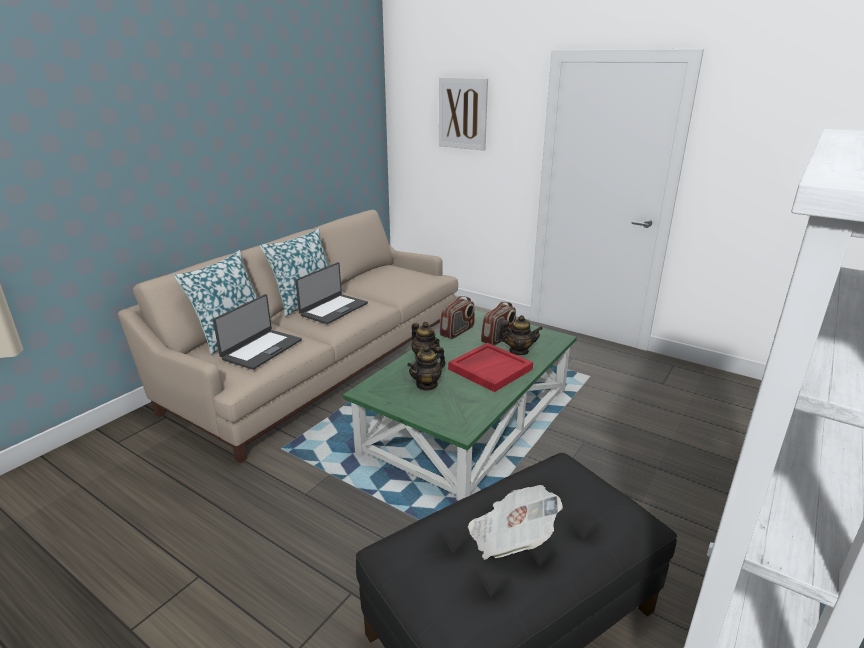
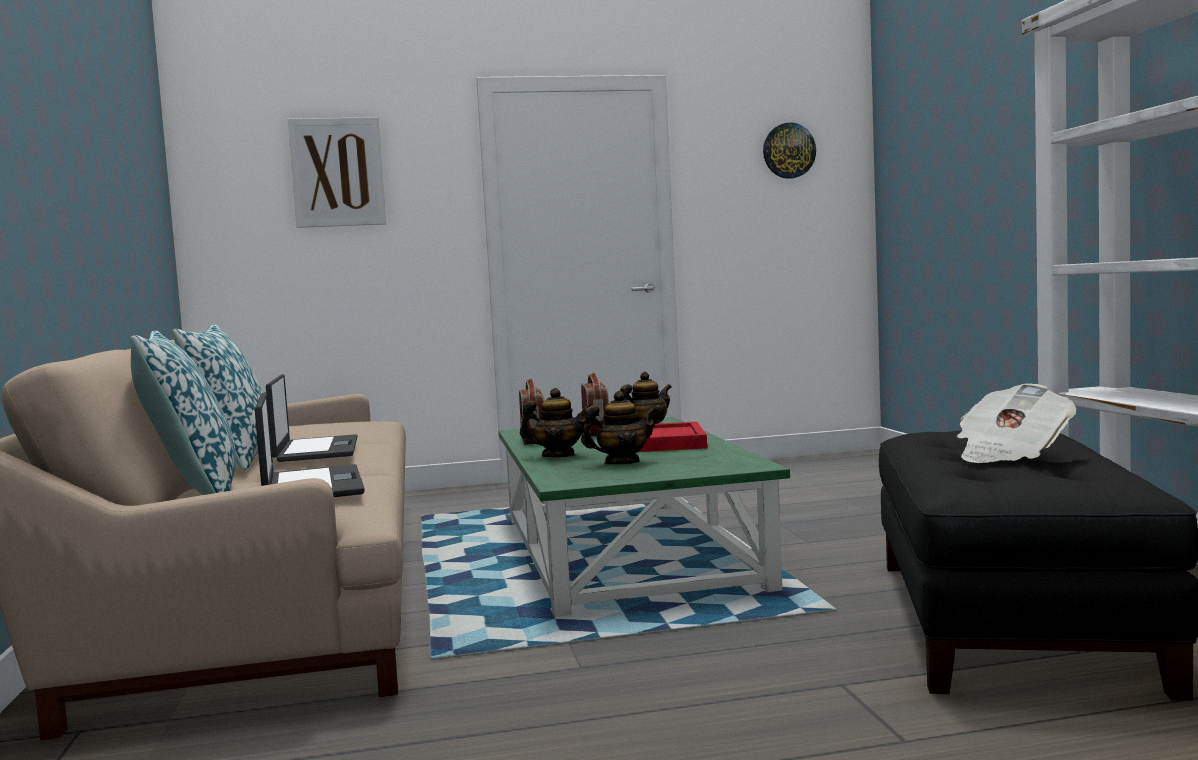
camera: 45 degrees left, 20 degrees down
(427, 384) = (621, 463): teapot -> teapot turned 105 degrees counterclockwise
(812, 126) = (788, 151): none -> wall clock

